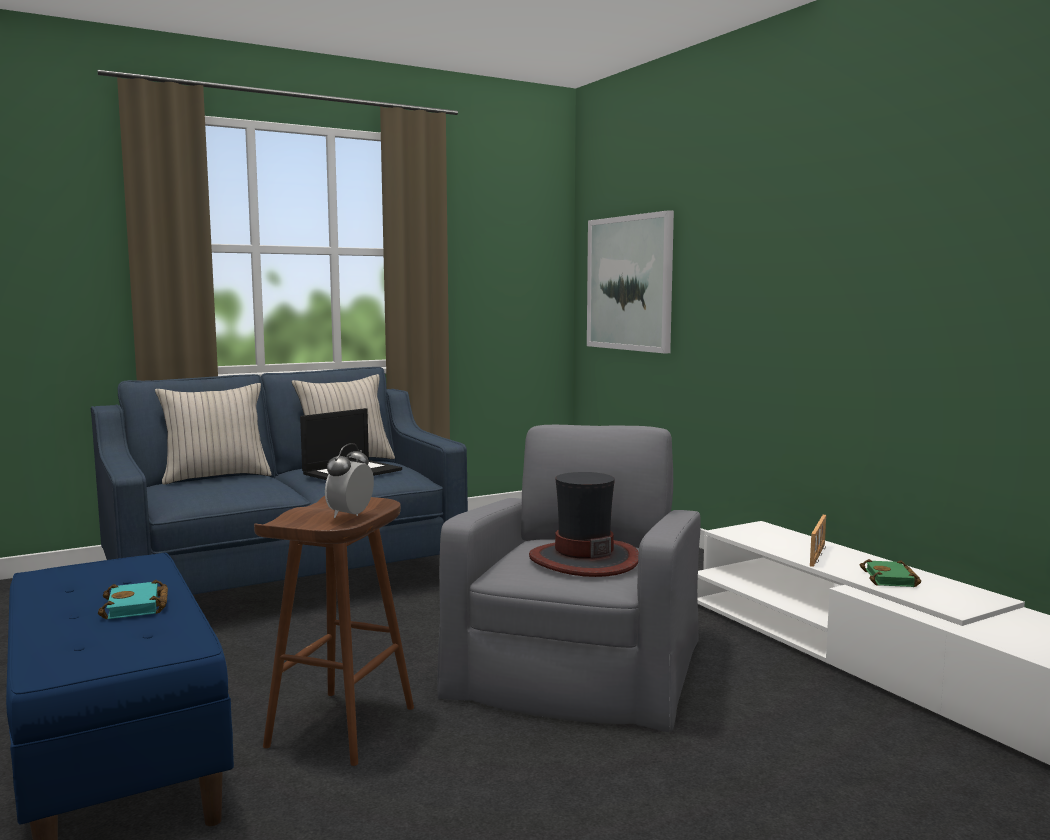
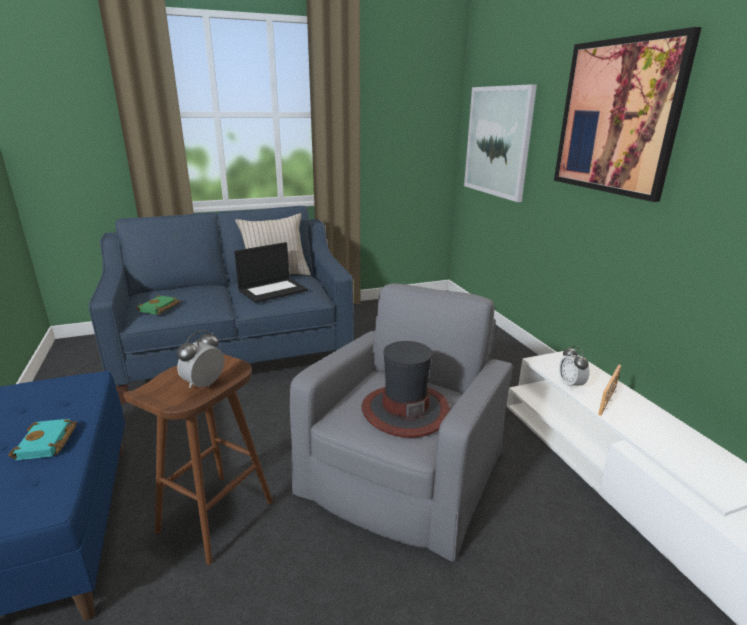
camera: 10 degrees right, 15 degrees up
(216, 477) = (183, 288): beige pillow -> none
(770, 547) = (570, 384): none -> alarm clock
(774, 238) = (617, 117): none -> picture
(892, 579) = (667, 441): green book -> green book (159, 308)

